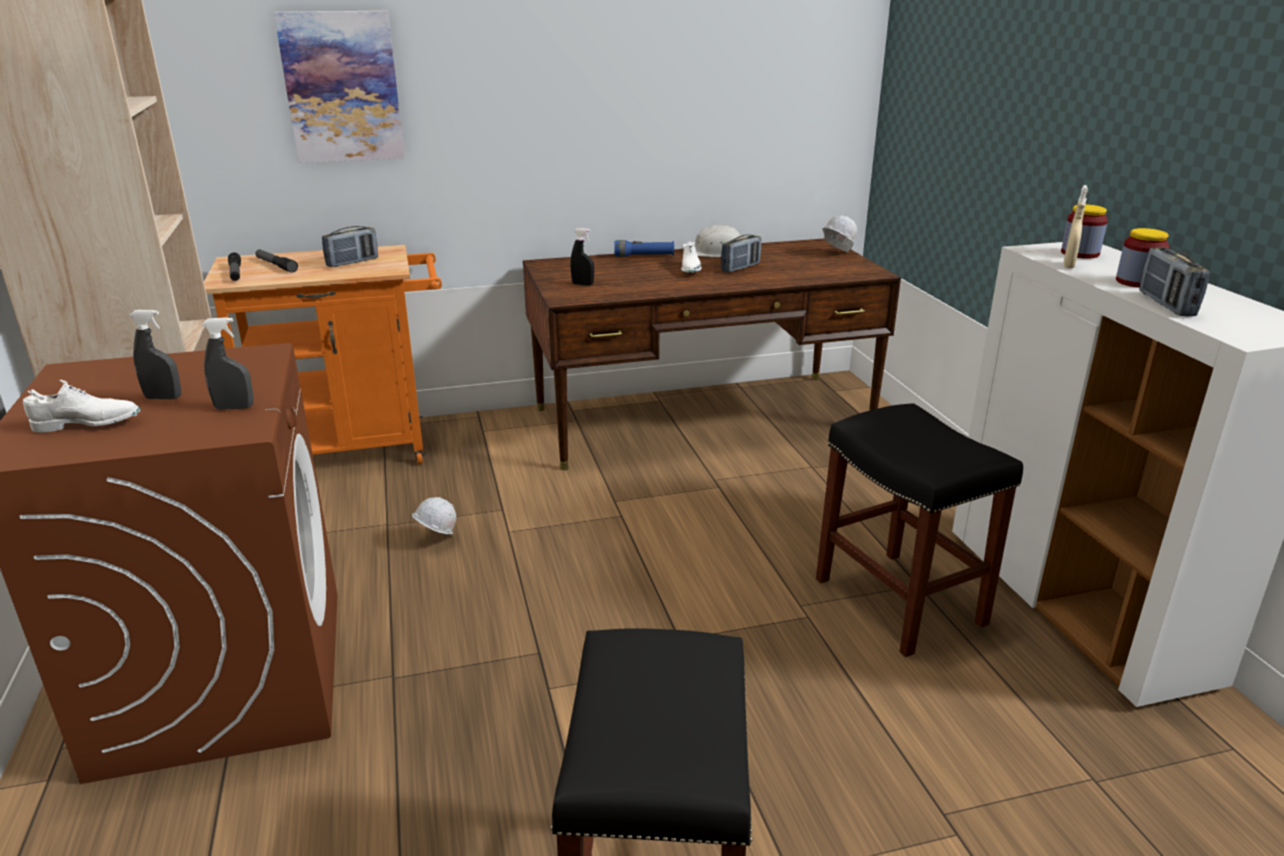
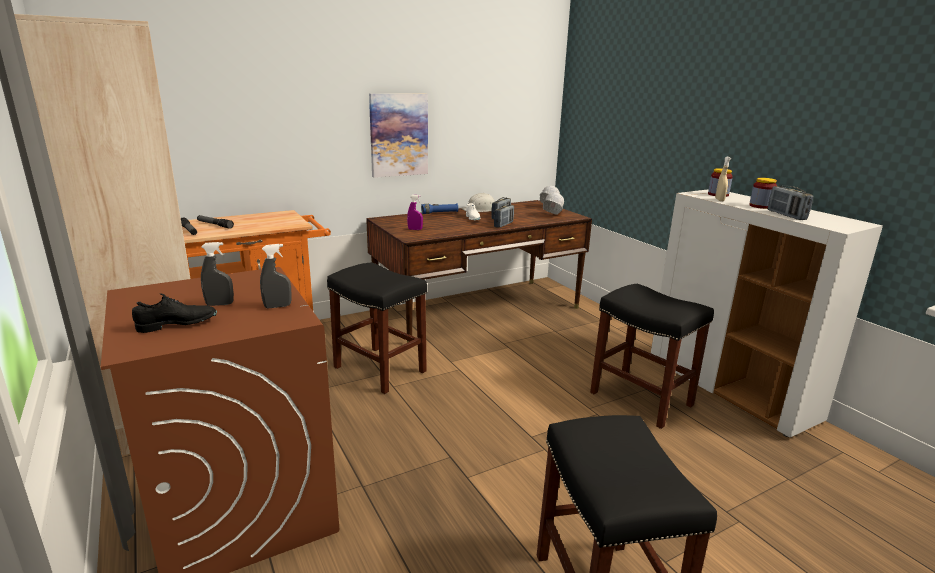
camera: 15 degrees left, 5 degrees down
(88, 424) = (177, 325): white shoe -> black shoe
(342, 87) = (254, 109): picture -> picture (398, 135)
(352, 262) = (267, 221): radio -> radio (503, 225)
(436, 540) = (348, 397): white hard hat -> white hard hat (551, 216)
(499, 501) = (378, 369): none -> black stool
(582, 284) = (415, 229): black spray bottle -> purple spray bottle

